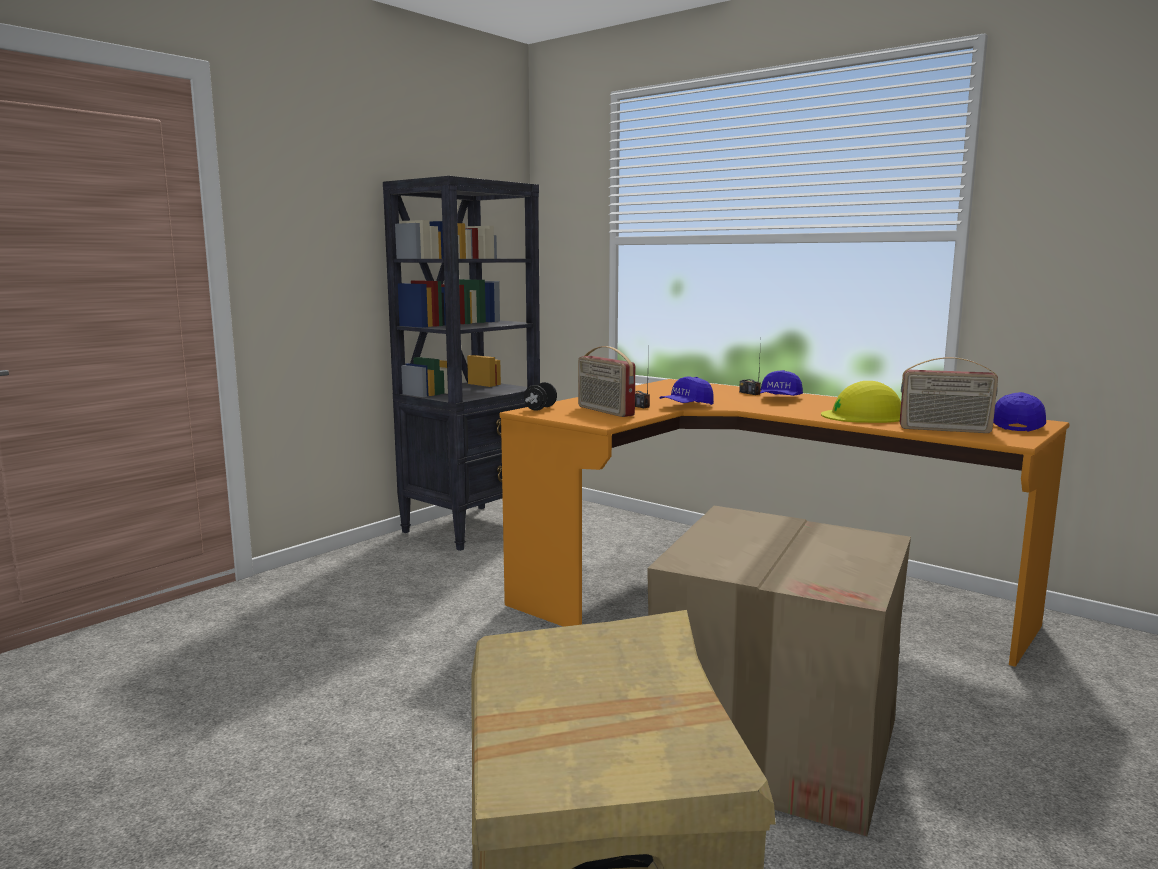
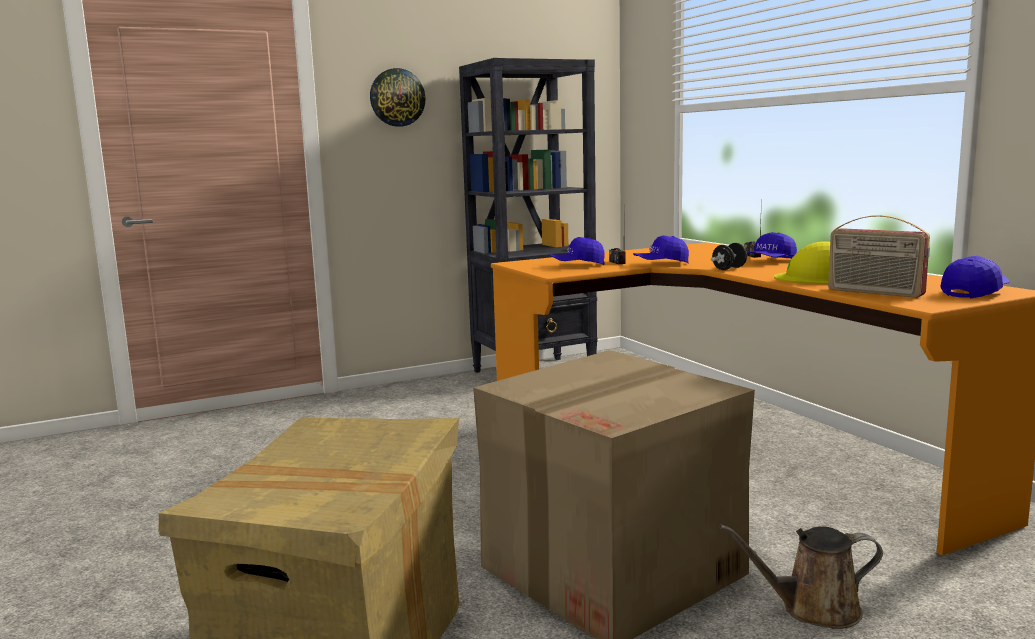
camera: 25 degrees right, 0 degrees up
(316, 214) = (397, 97): none -> wall clock
(540, 408) = (529, 261): black dumbbell -> black dumbbell (729, 268)
(604, 411) = (577, 265): radio -> blue cap
(981, 744) = (813, 609): none -> brown watering can

